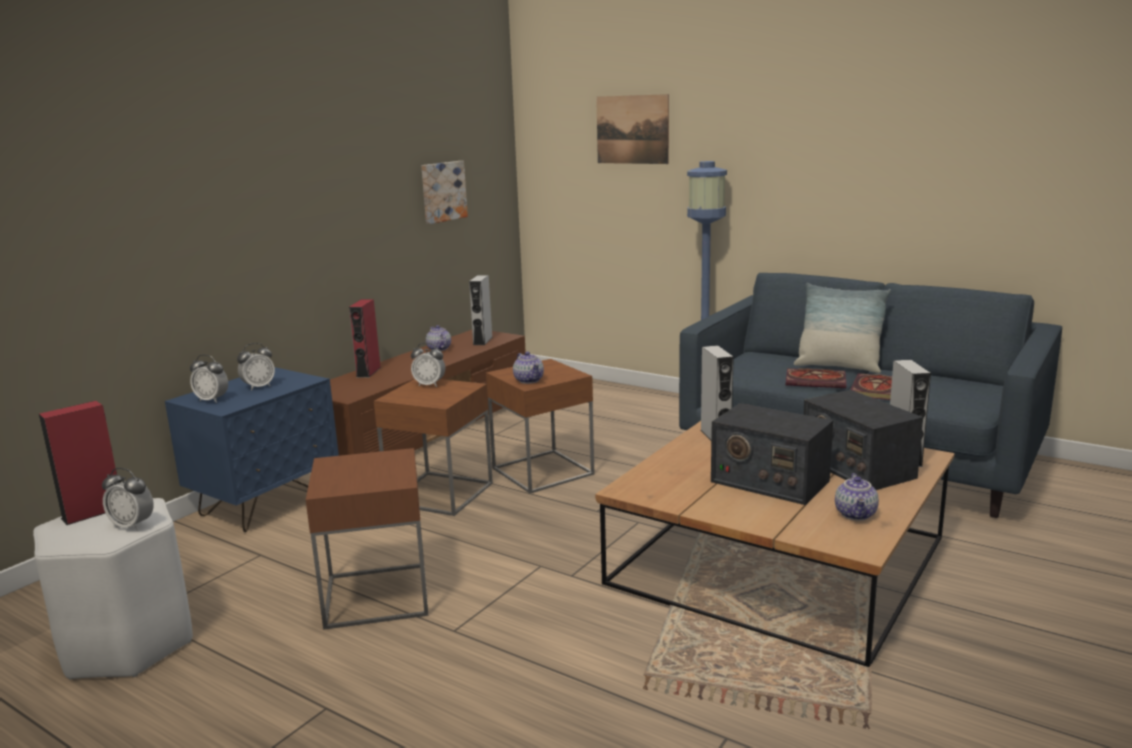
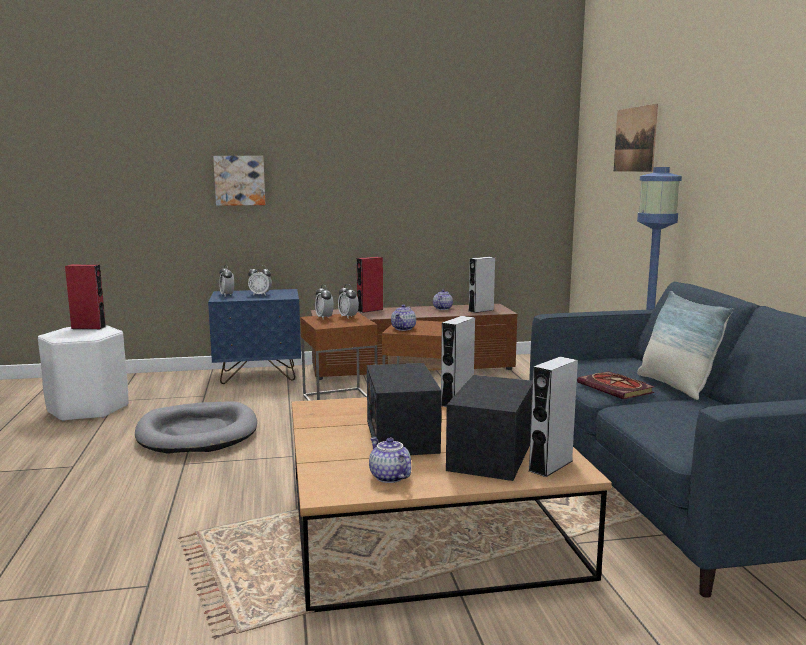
camera: 45 degrees right, 5 degrees down
(132, 525) = (82, 336): alarm clock -> alarm clock (324, 318)
(376, 595) = (197, 433): brown side table -> grey dog bed
(442, 191) = (480, 187): picture -> picture (239, 180)
(856, 514) = (388, 477): teapot -> teapot turned 90 degrees clockwise
(876, 390) = (649, 409): book -> none

